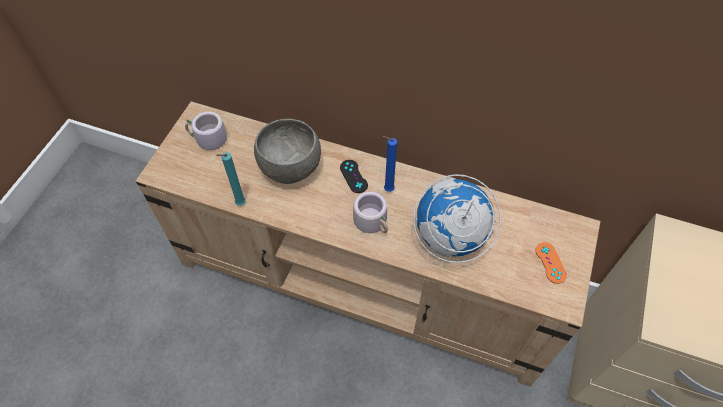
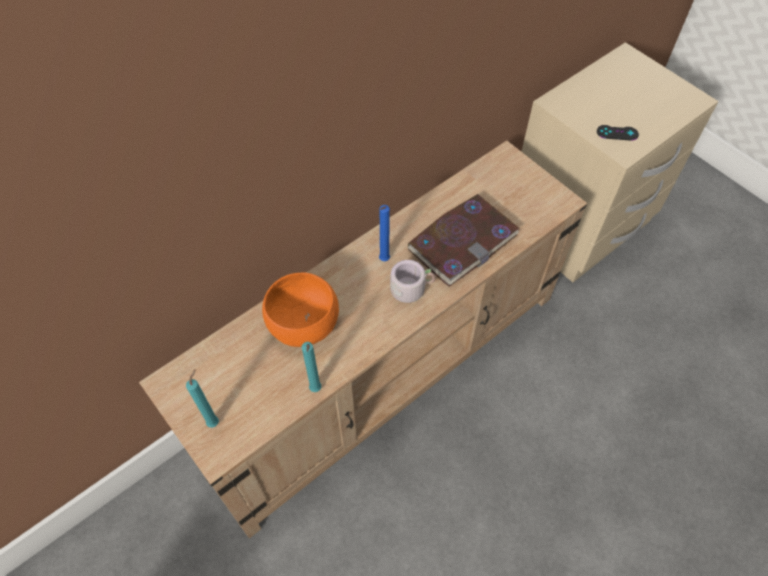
camera: 60 degrees left, 0 degrees up
(182, 157) = (214, 421): none -> turquoise candle
(208, 141) = (210, 387): grey mug -> none
(291, 168) = (304, 325): grey bowl -> orange bowl
(353, 176) = (350, 279): black game controller -> black game controller (617, 133)
(449, 238) = (462, 242): globe -> book
(550, 262) = (524, 190): orange game controller -> none

